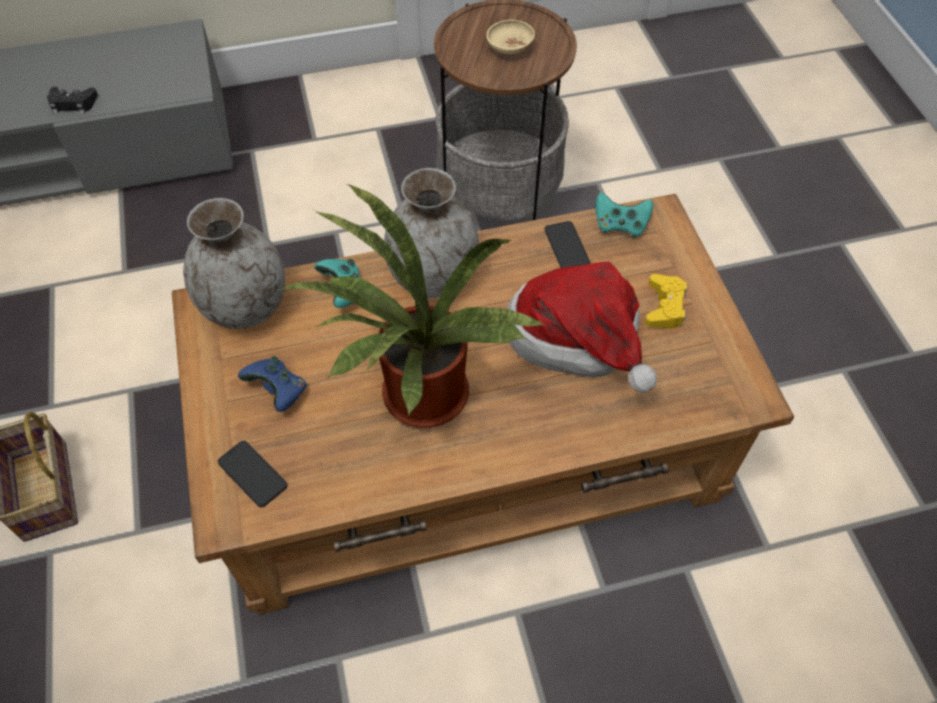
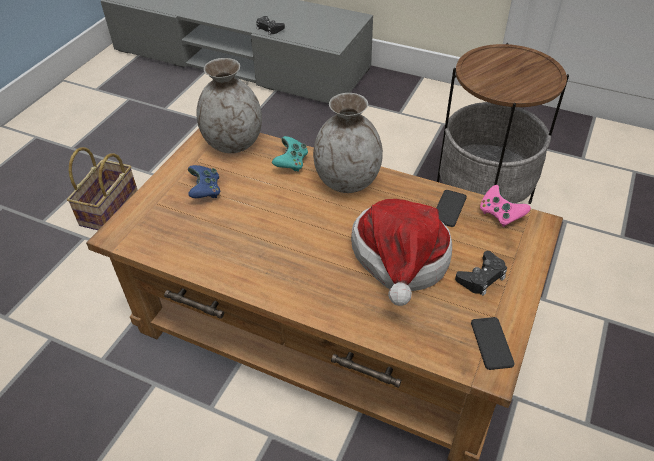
camera: 40 degrees right, 10 degrees down
(252, 474) = (151, 221): phone -> phone (491, 343)
(420, 401) = (271, 239): potted plant -> none
(509, 49) = (510, 76): beige bowl -> none
(620, 225) = (500, 214): turquoise game controller -> pink game controller
(665, 306) = (481, 277): yellow game controller -> black game controller

